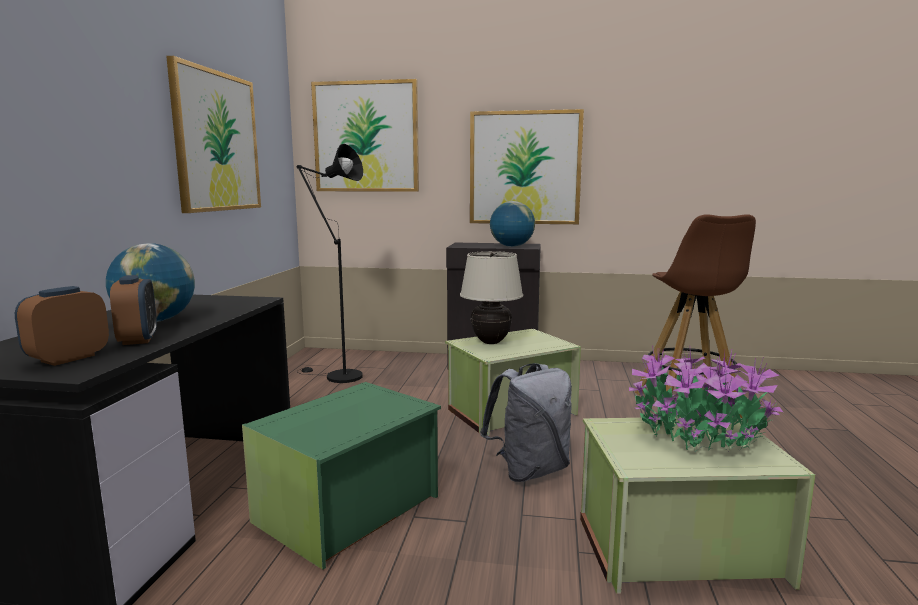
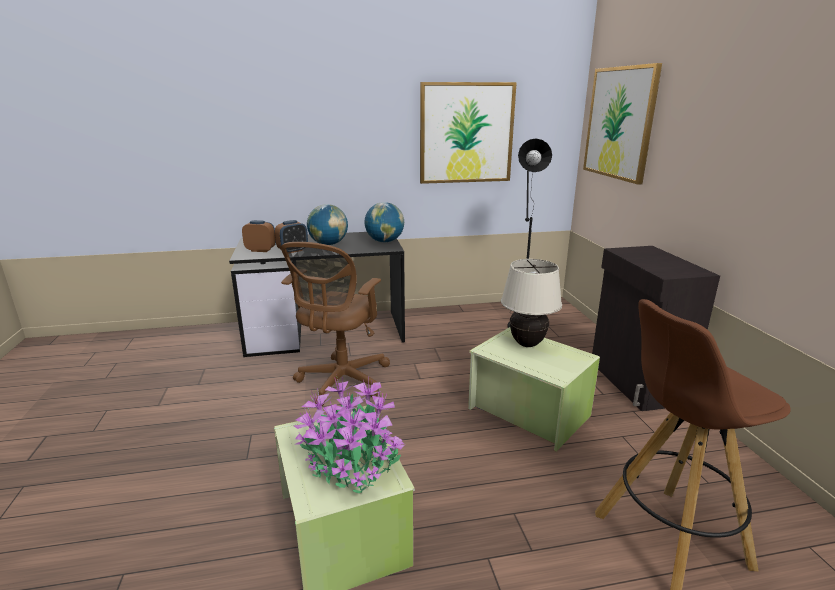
camera: 70 degrees right, 10 degrees up
(350, 509) = (341, 382): green storage box -> brown office chair
(511, 246) = (661, 267): globe -> globe (384, 241)
(525, 168) = (731, 177): picture -> none
(529, 470) = (424, 439): grey backpack -> none

